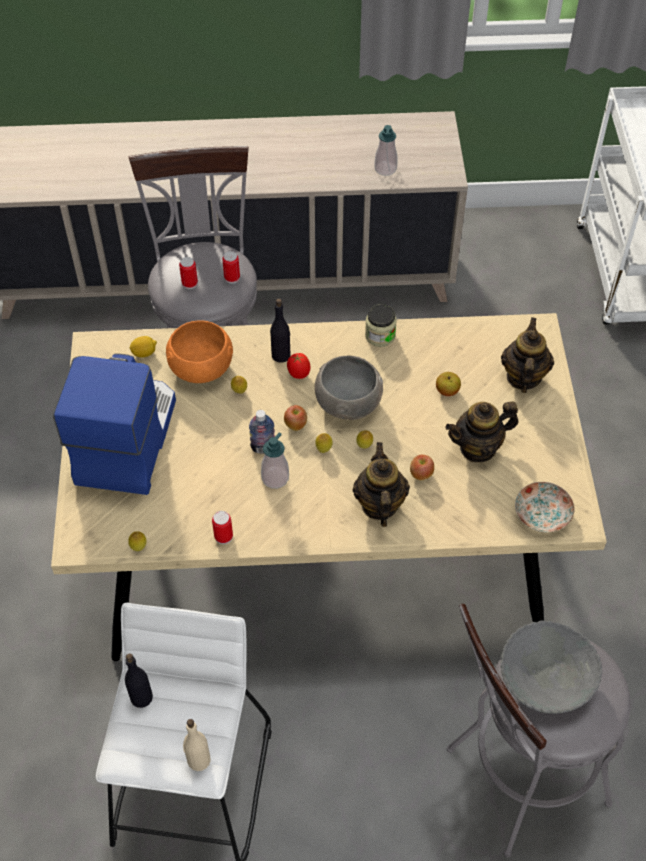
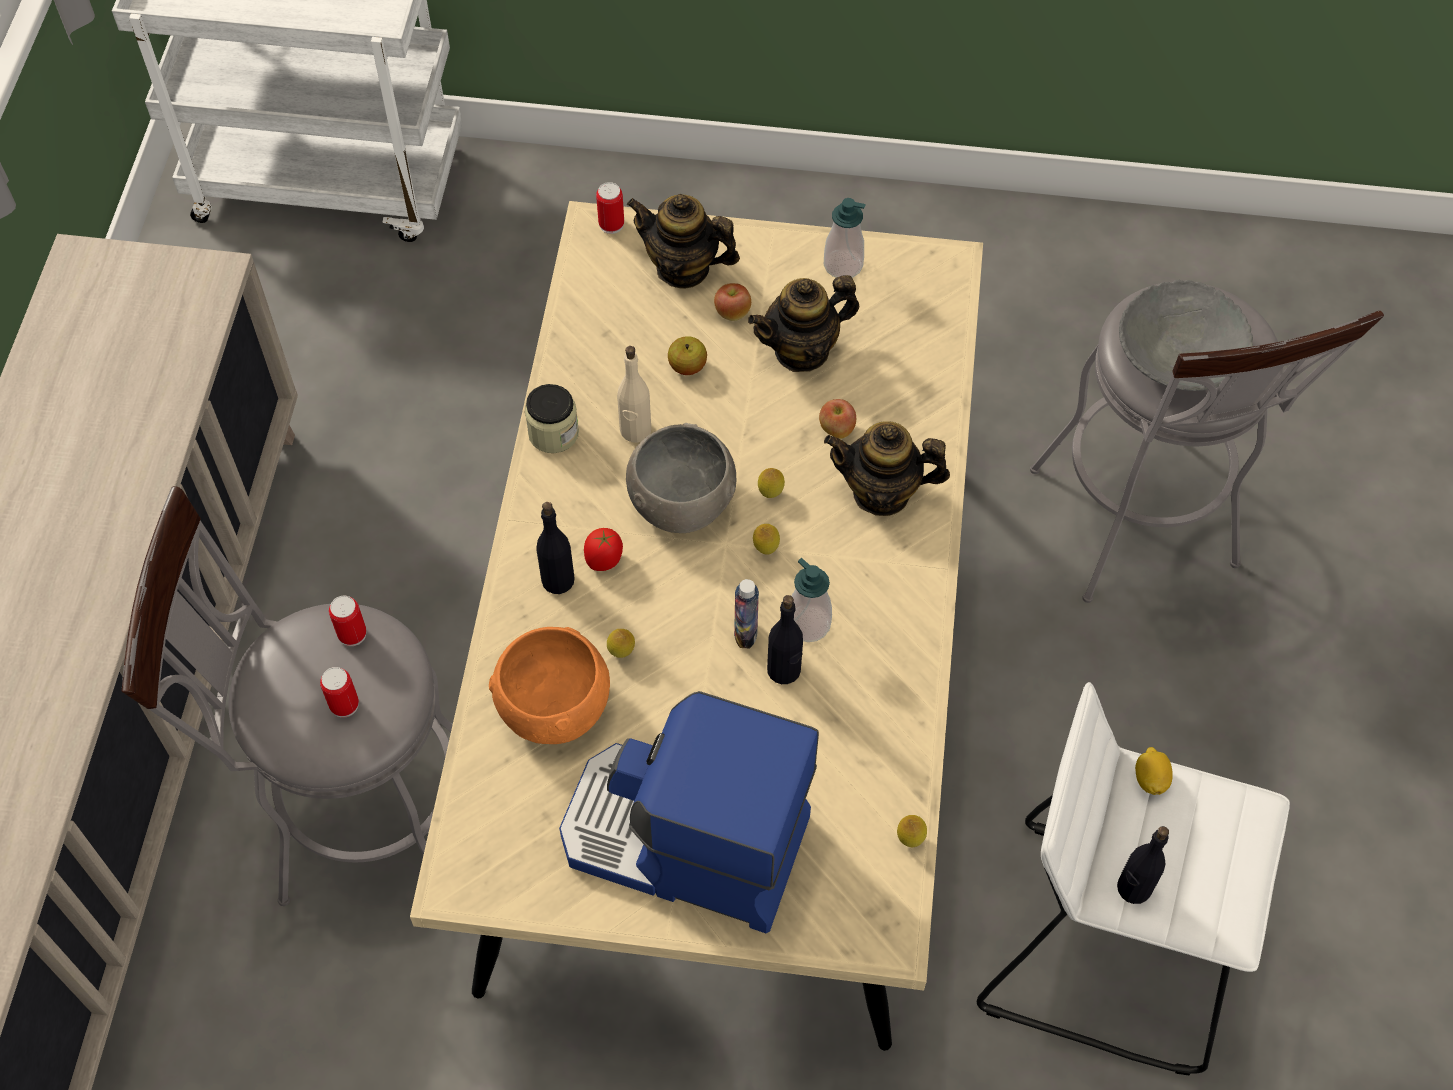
camera: 80 degrees left, 5 degrees up
(144, 353) = (496, 794): lemon -> lemon (1150, 779)
(198, 760) = (1239, 817): beige bottle -> beige bottle (635, 430)
(223, 536) = (907, 711): can -> can (611, 224)
(241, 470) = (784, 670): none -> black bottle
(296, 425) = (709, 579): apple -> apple (732, 313)
(385, 169) = (163, 359): soap dispenser -> soap dispenser (843, 265)
(478, 448) = (802, 350): teapot -> teapot turned 75 degrees clockwise
(542, 515) = (931, 301): plate -> none

